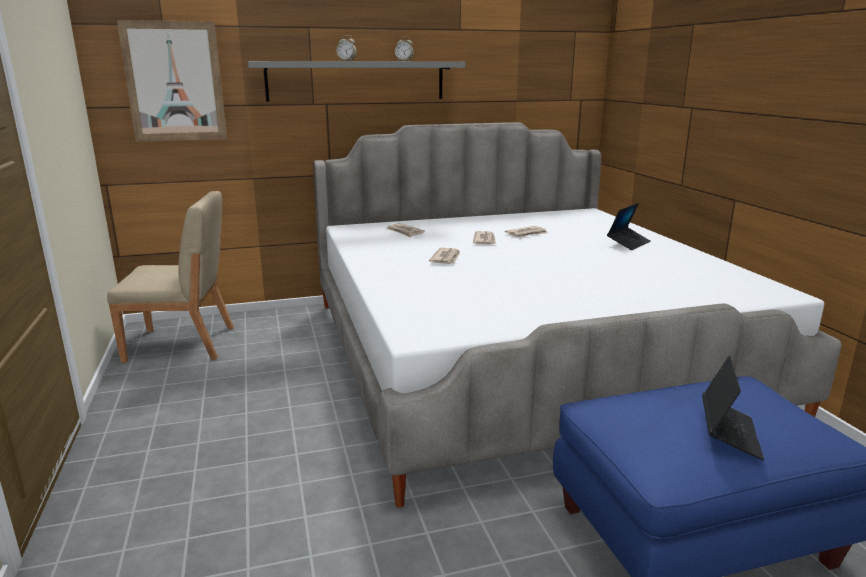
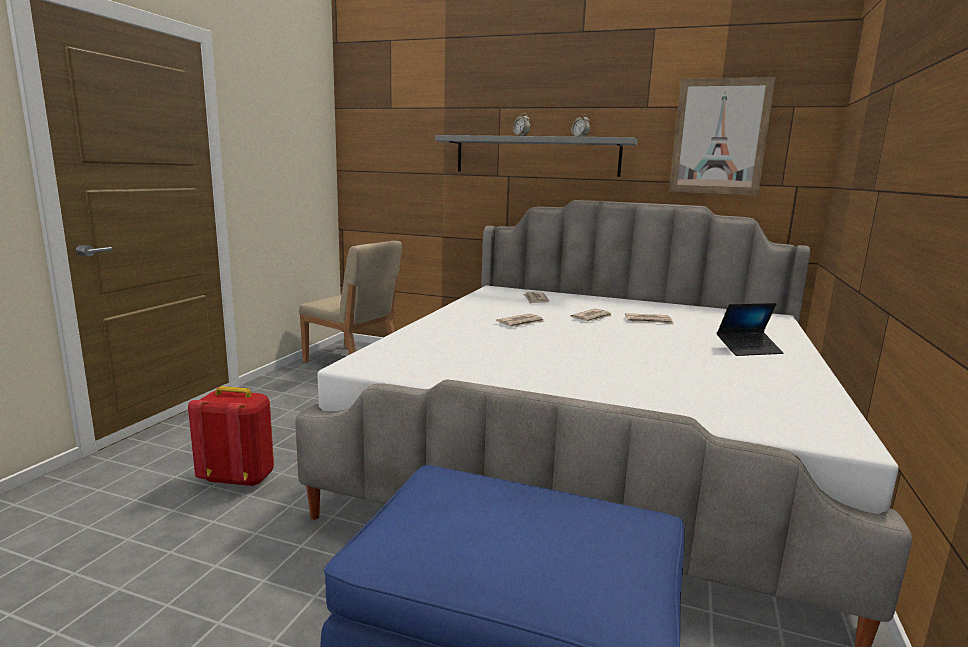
camera: 35 degrees right, 5 degrees down
(174, 82) = (393, 153): picture -> picture (719, 137)
(266, 507) = (239, 478): none -> red backpack
(729, 433) = (501, 546): laptop -> none

